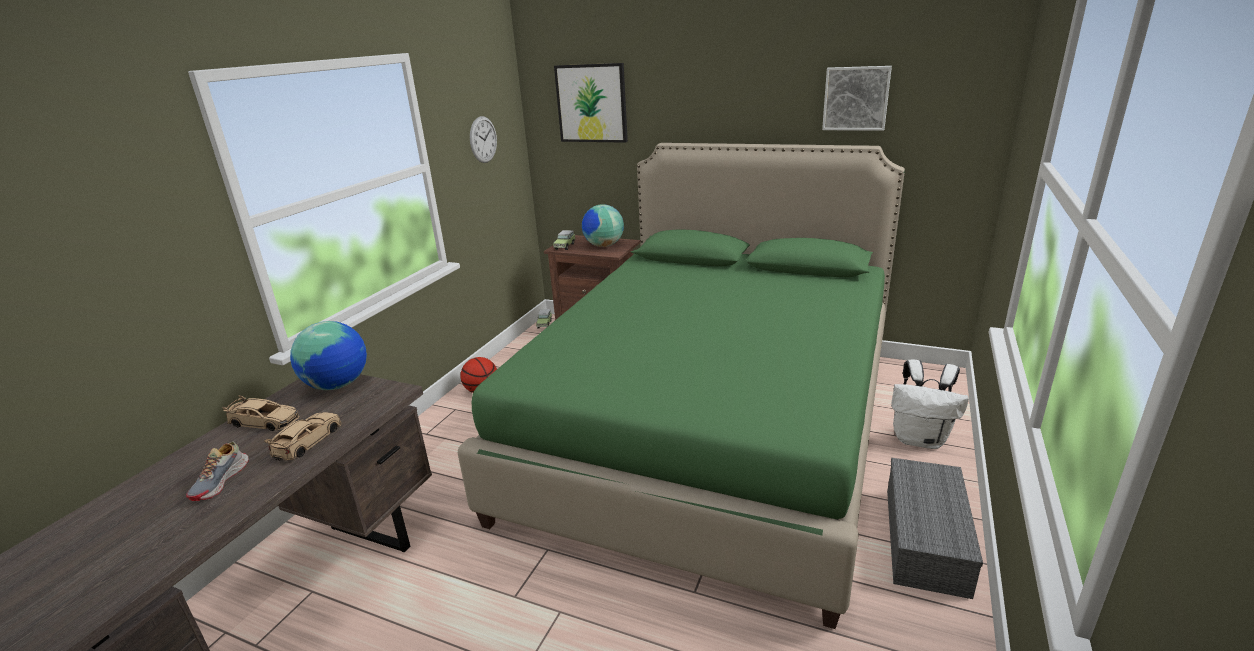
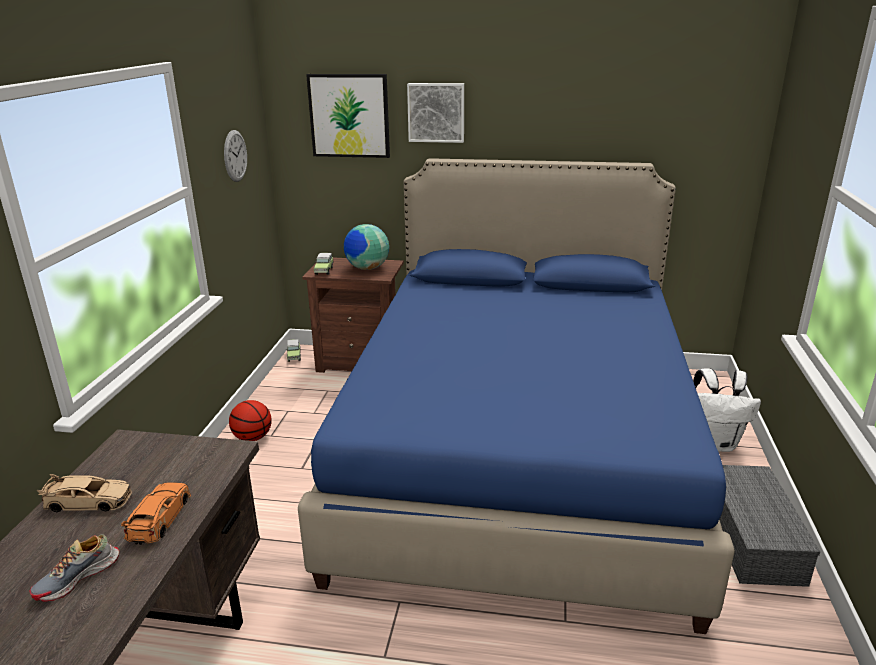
camera: 15 degrees left, 0 degrees up
(221, 481) = (78, 577): shoe -> shoe turned 45 degrees clockwise
(308, 441) = (159, 518): beige toy car -> orange toy car
(338, 385) = (155, 449): globe -> none
(711, 428) = (517, 454): green bed -> blue bed
(856, 98) = (627, 117): picture -> picture (436, 112)

